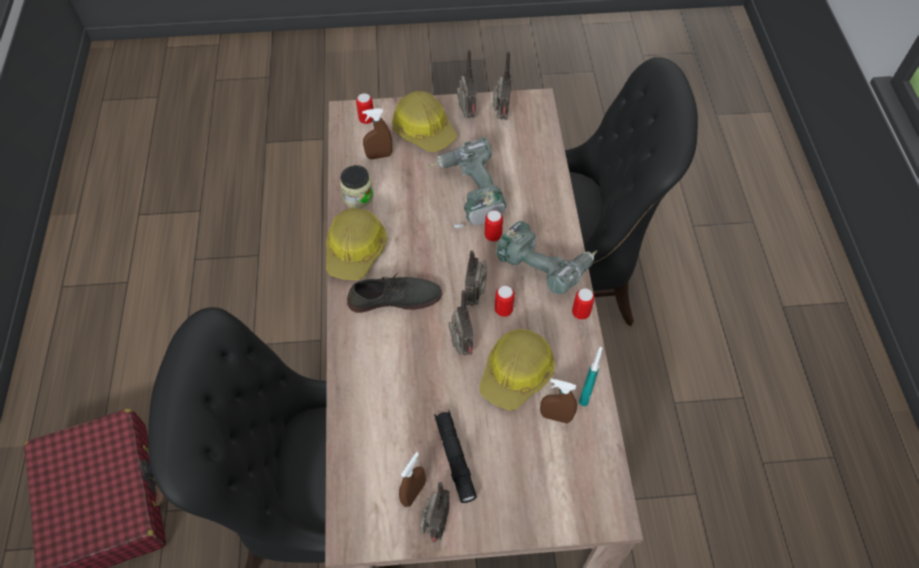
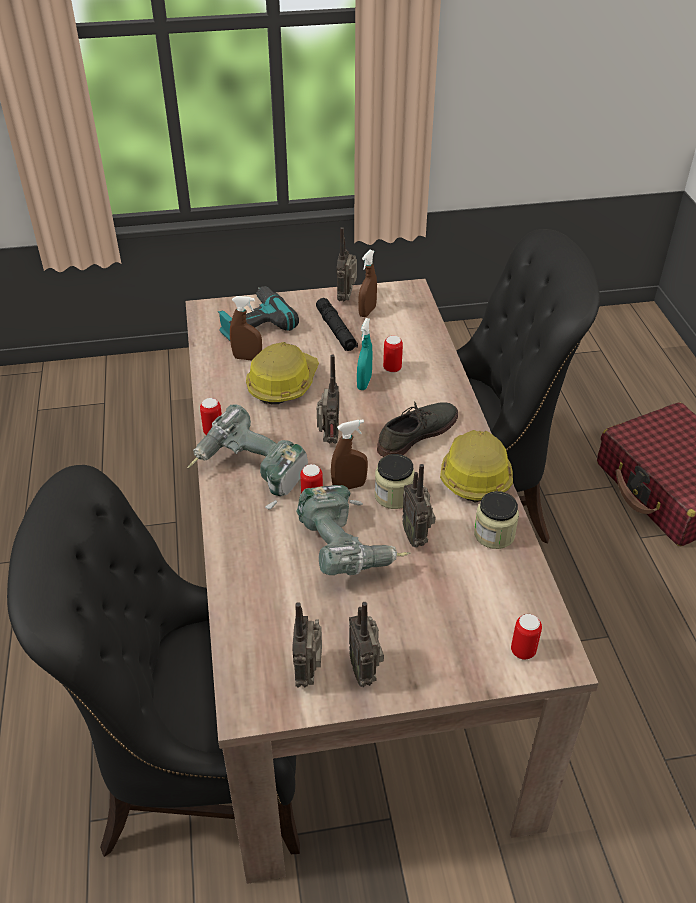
camera: 175 degrees right, 15 degrees down
(379, 155) = (484, 593): brown spray bottle -> brown spray bottle (349, 486)
(394, 297) = (417, 433): grey shoe -> grey shoe turned 150 degrees clockwise
(424, 130) = (428, 640): hard hat -> none
(427, 235) = (394, 496): none -> jar
(460, 348) = (339, 398): radio -> radio (416, 537)
(503, 310) = (297, 430): can -> can (392, 368)
(551, 479) = (254, 323): none -> power drill
(586, 393) = (217, 373): turquoise spray bottle -> turquoise spray bottle (364, 383)

